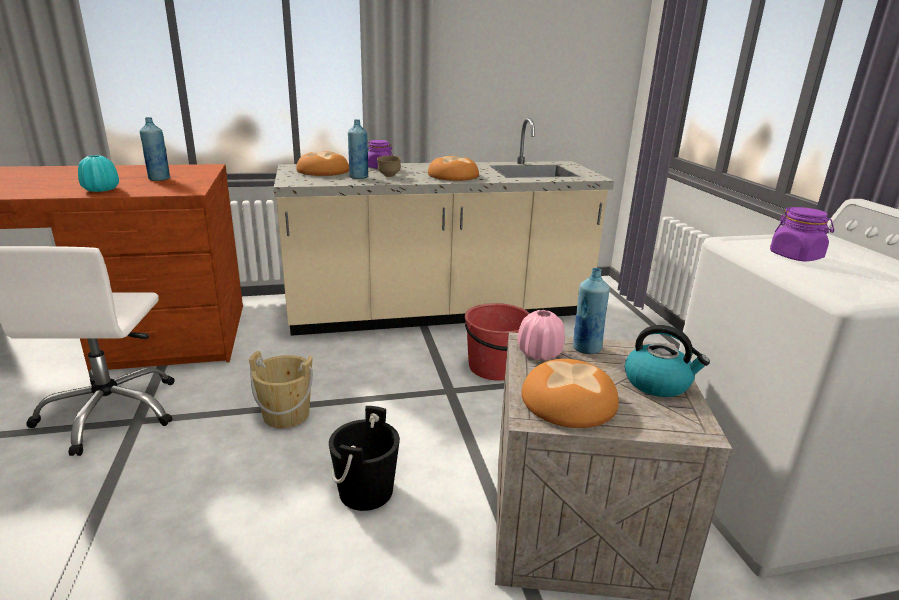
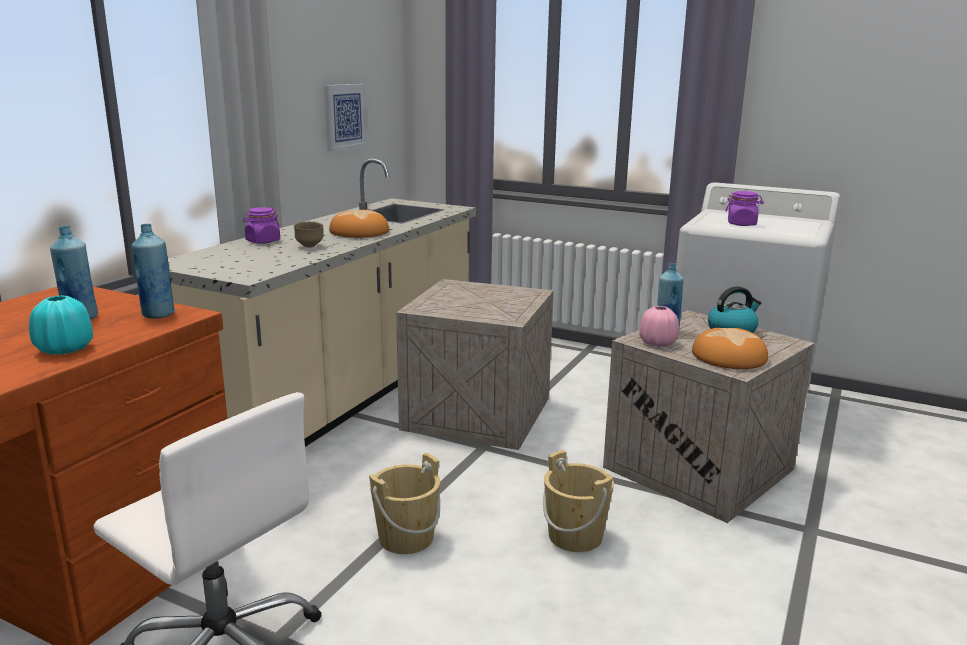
camera: 50 degrees left, 5 degrees down
(323, 171) = (227, 259): bread -> none
(359, 177) = (288, 254): blue bottle -> blue bottle (158, 314)
(366, 491) = (575, 536): black bucket -> beige bucket
(496, 367) = (478, 414): red bucket -> crate
(541, 79) = (345, 116): none -> picture

